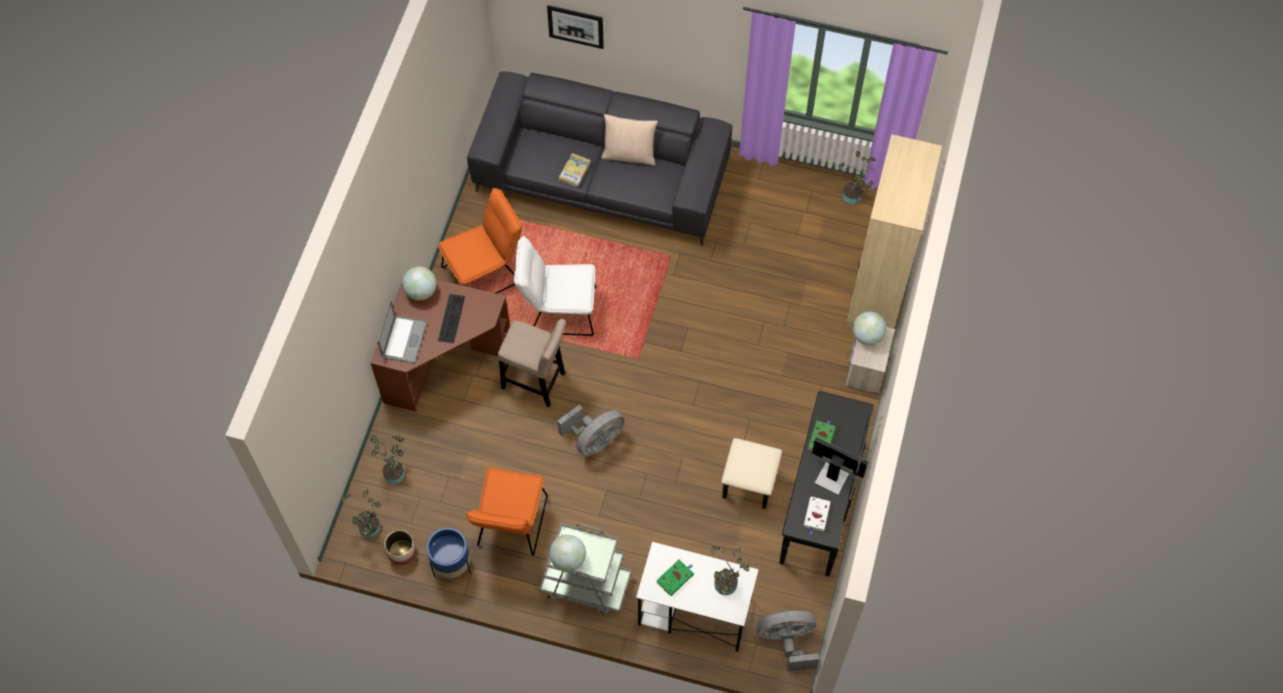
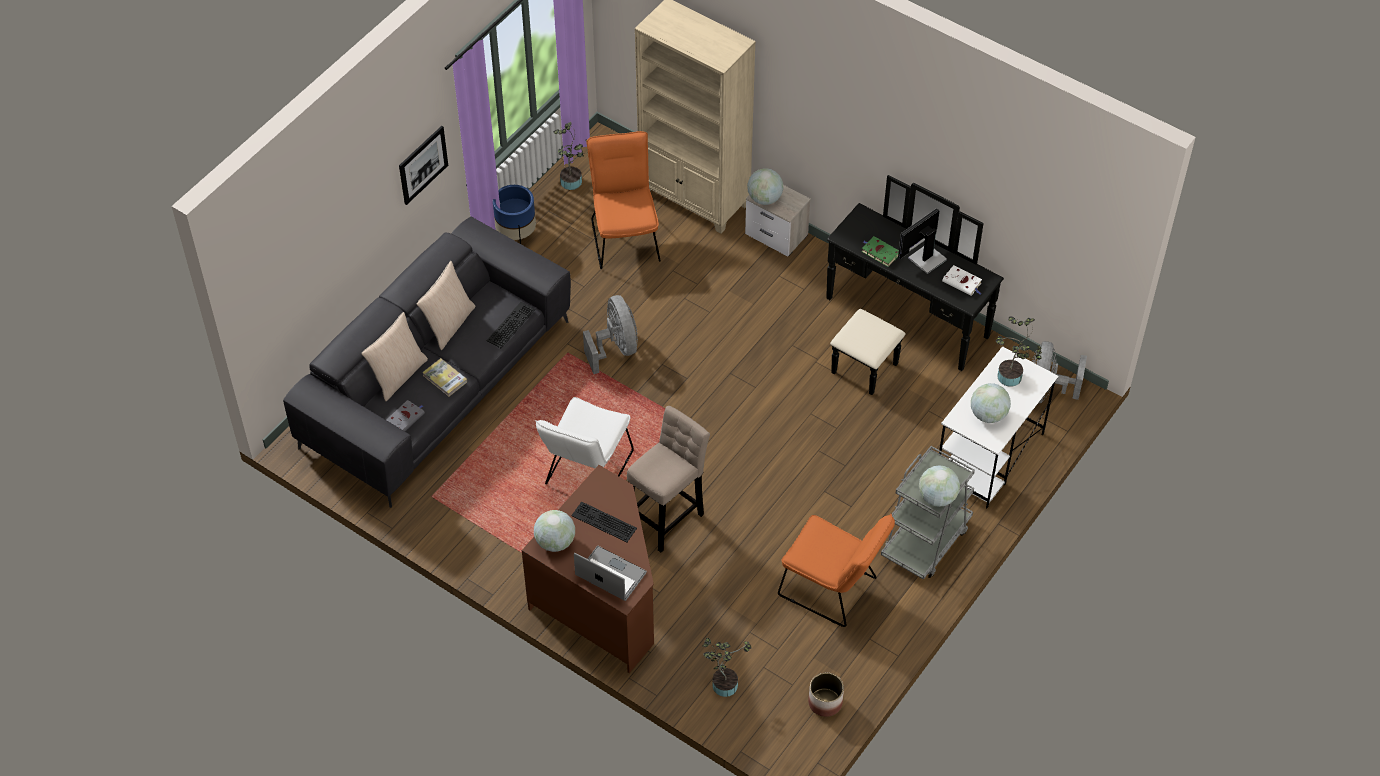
camera: 70 degrees left, 10 degrees down
(370, 530) = (785, 727): potted plant -> none
(452, 565) = (858, 658): blue planter -> blue planter (516, 236)
(486, 272) = (504, 526): orange chair -> orange chair (624, 236)
(526, 159) = (405, 418): none -> grey book
(565, 139) = (398, 375): none -> beige pillow
(575, 26) = (315, 269): picture -> picture (423, 164)
(594, 440) = (761, 485): grey fan -> grey fan (615, 348)
(647, 195) = (510, 324): none -> keyboard
(675, 577) = (988, 415): green book -> globe

